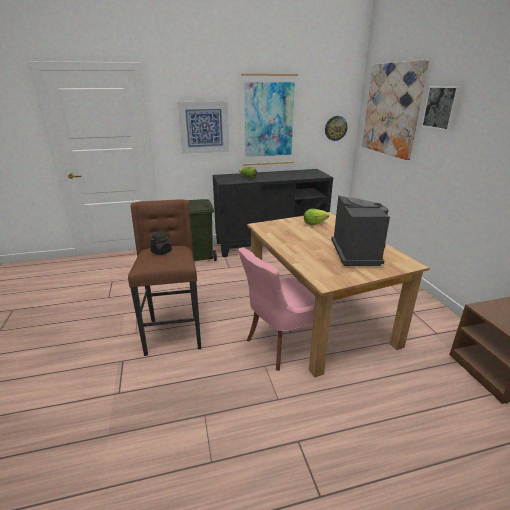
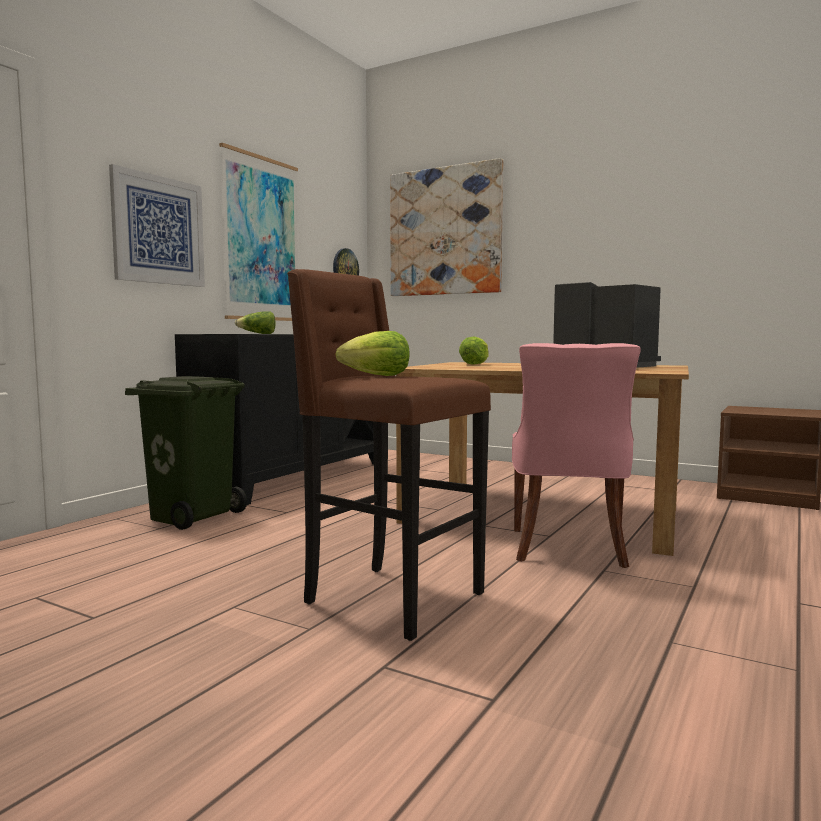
camera: 45 degrees left, 20 degrees down
(161, 251) = (377, 376): black jar -> lettuce
(442, 107) = (542, 213): picture -> none

